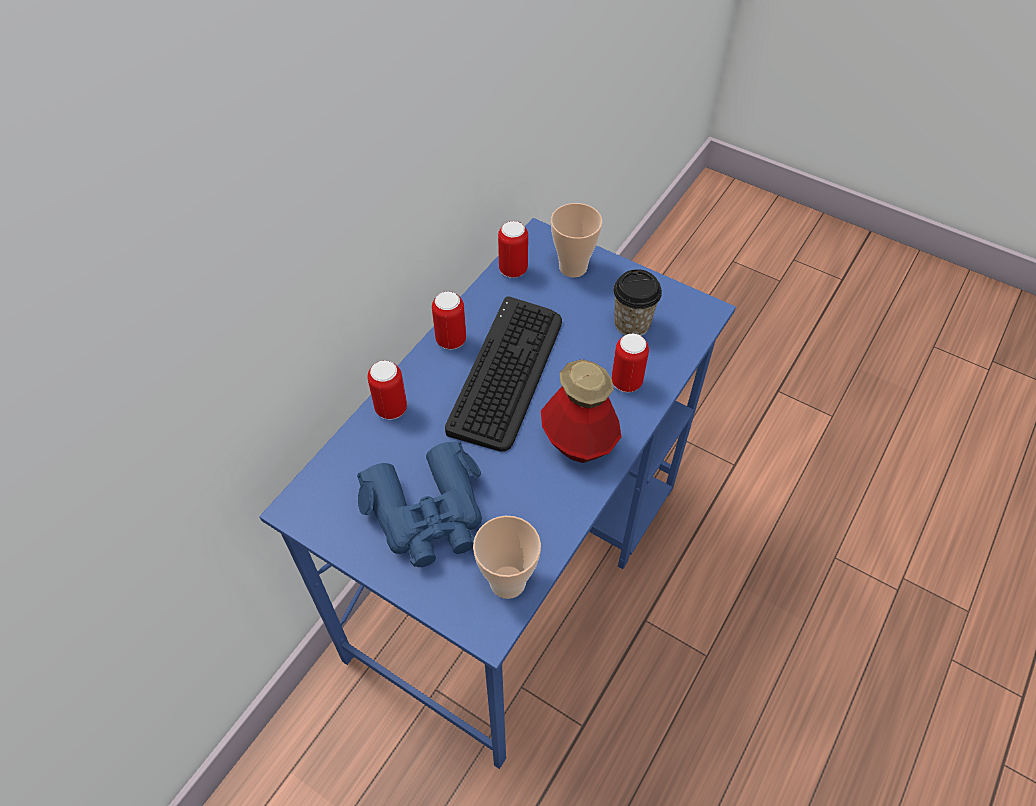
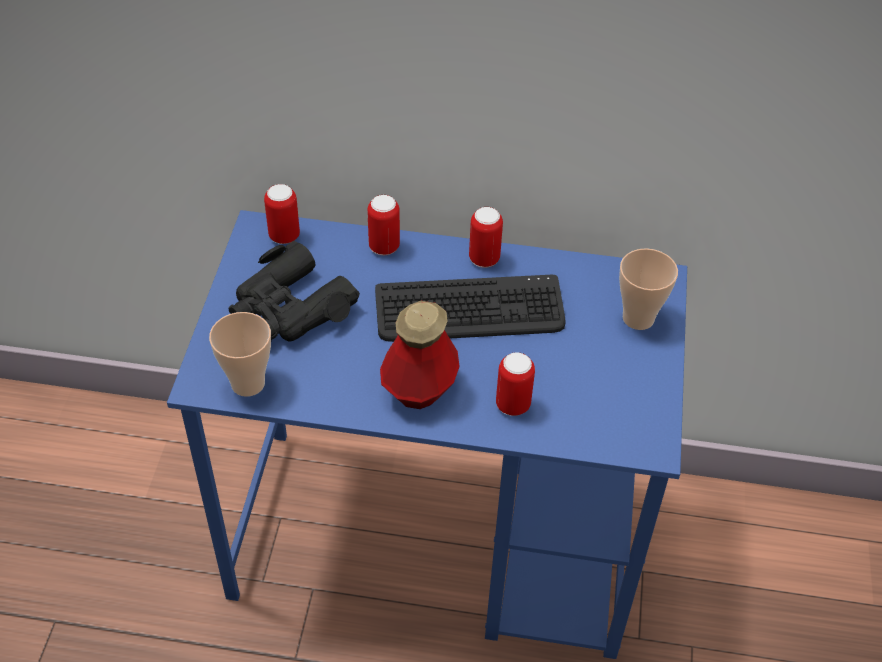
camera: 65 degrees right, 5 degrees down
(428, 514) = (289, 309): blue binoculars -> black binoculars
(513, 270) = (602, 273): can -> can (284, 236)
(632, 324) = (592, 388): cup -> none

